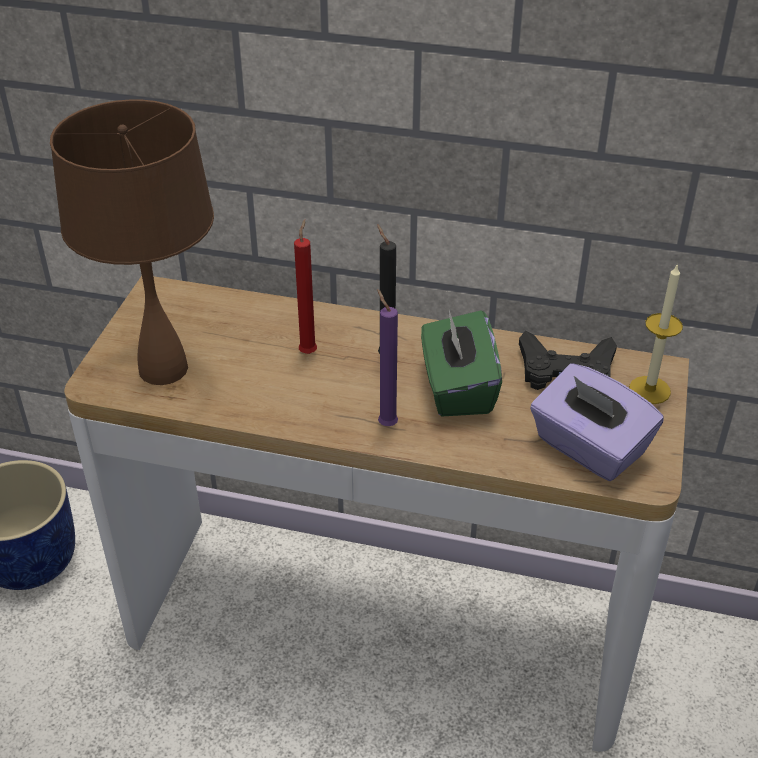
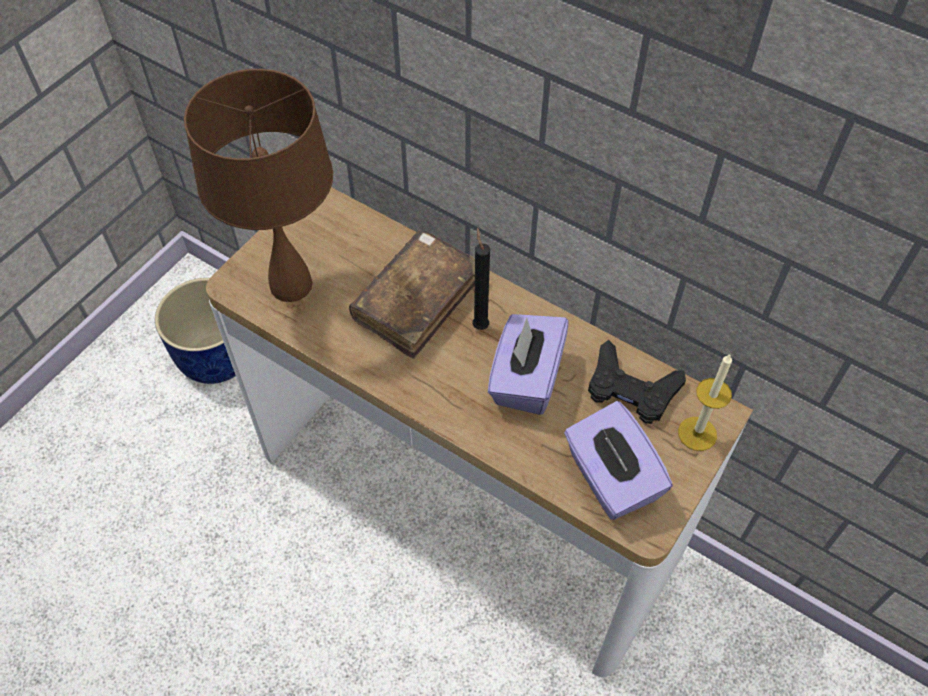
camera: 20 degrees right, 15 degrees up
(309, 351) = (417, 301): red candle -> brown book
(386, 423) = (448, 397): purple candle -> none
(457, 388) = (525, 379): green tissue box -> purple tissue box

